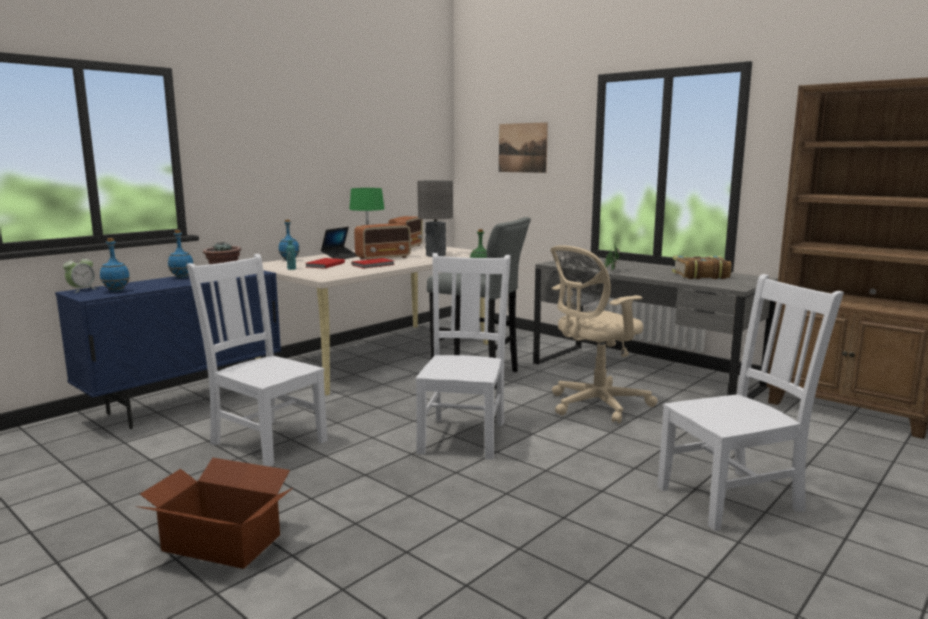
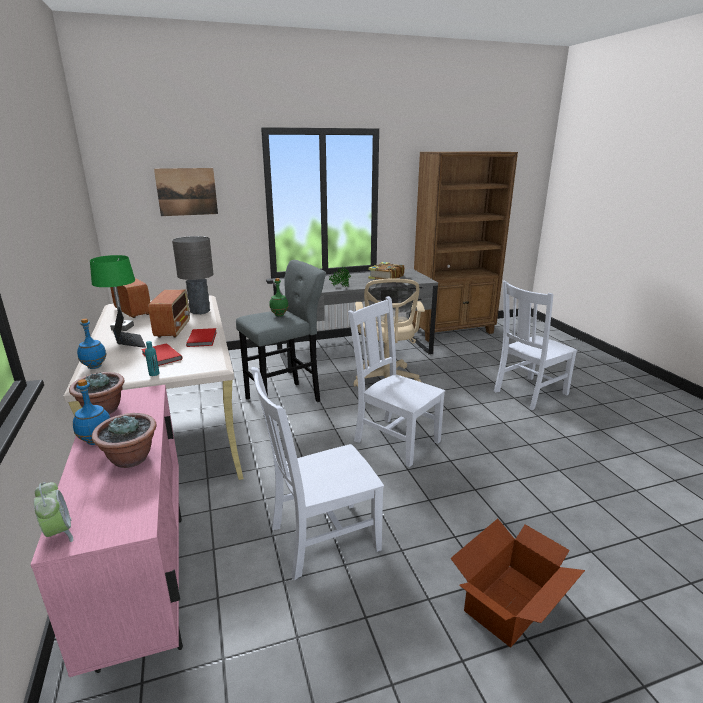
camera: 60 degrees left, 10 degrees up
(116, 290) = (116, 499): blue bottle -> none
(163, 285) = (131, 459): none -> potted plant
(186, 403) = (145, 583): blue cabinet -> pink cabinet
(733, 498) = (528, 393): white chair -> white chair turned 135 degrees counterclockwise

